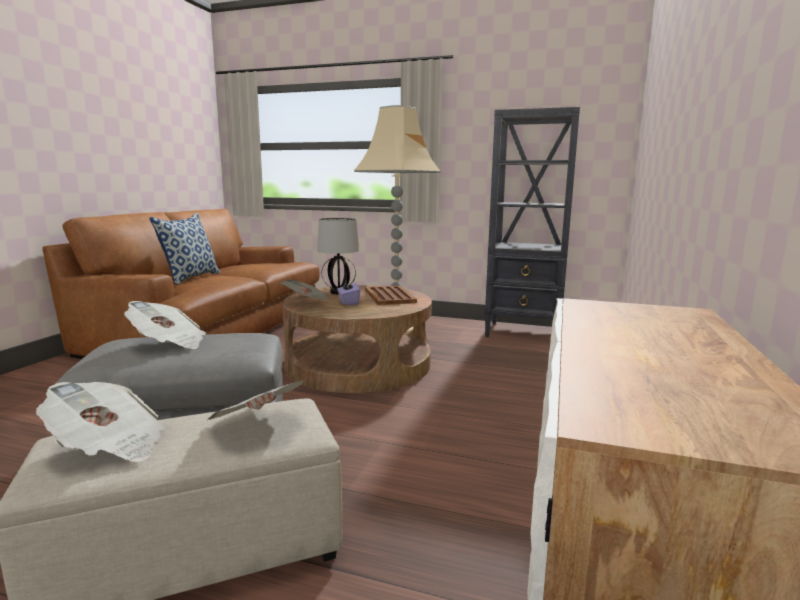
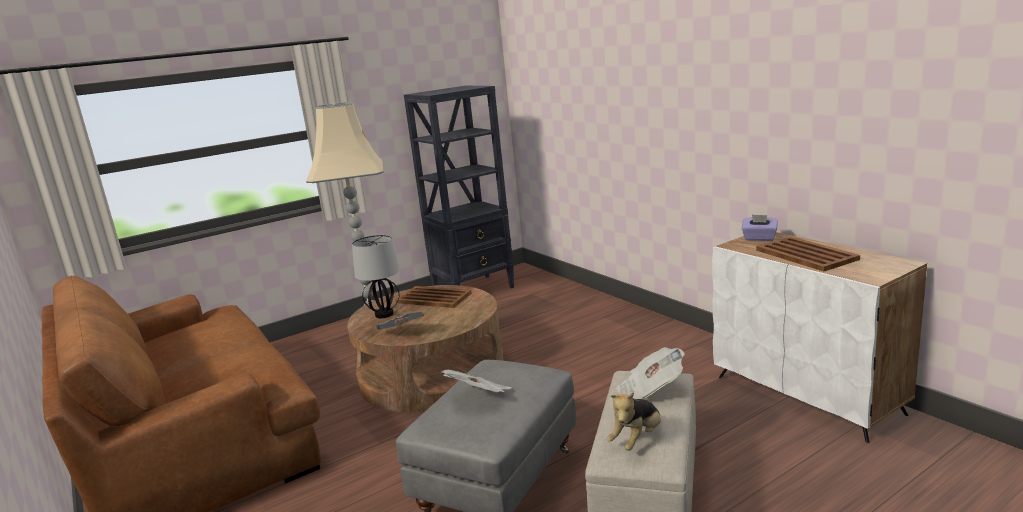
camera: 50 degrees left, 5 degrees up
(109, 446) = (637, 439): newspaper -> plush toy
(190, 278) = (202, 374): pillow -> none
(348, 302) = (426, 317): purple tissue box -> purple tissue box (759, 238)
(640, 345) = (805, 254): none -> brown tray

